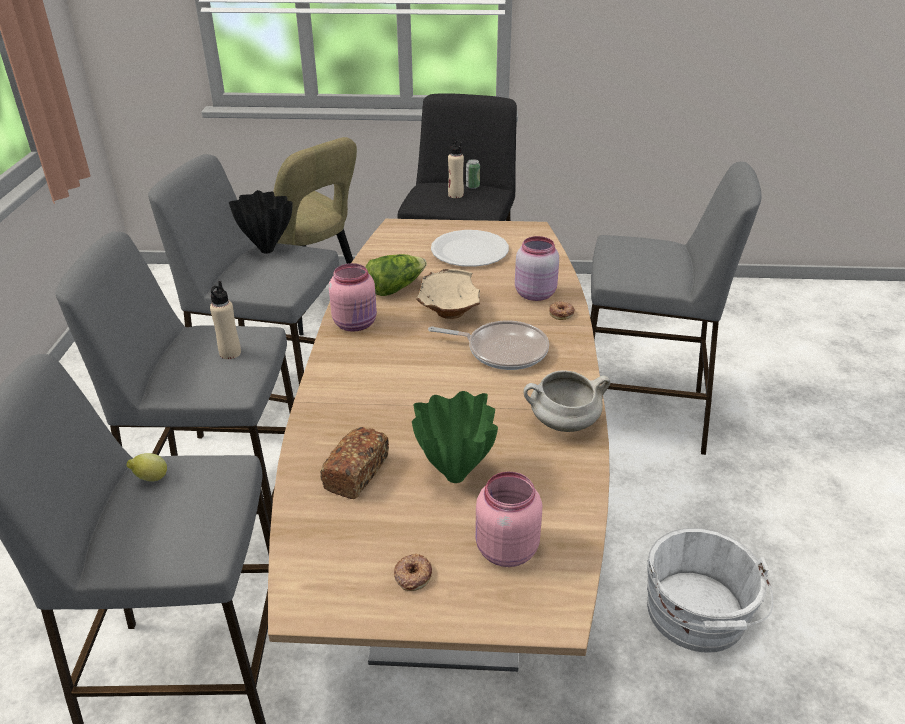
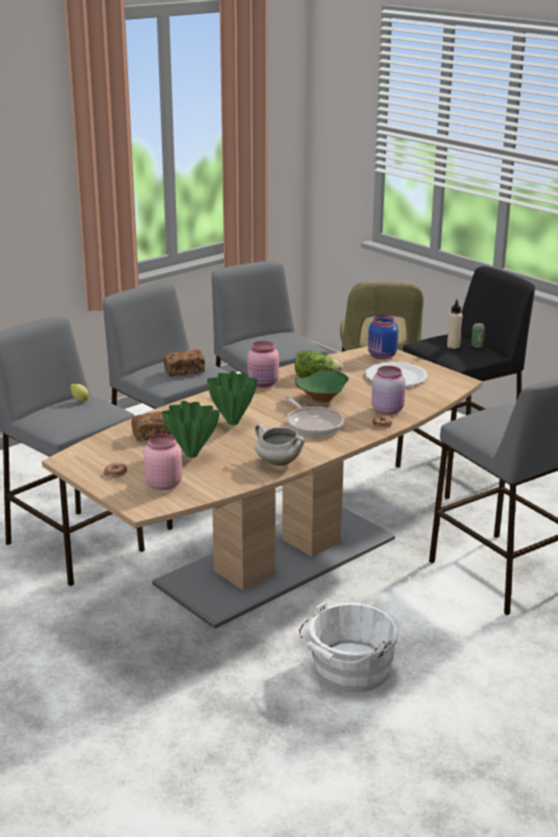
camera: 45 degrees right, 10 degrees down
(230, 353) = (184, 371): beige bottle -> bread
(266, 250) = (283, 335): black vase -> none
(413, 233) = (382, 356): none -> blue jar
(416, 396) = (233, 422): none -> green vase
(447, 312) = (320, 398): beige bowl -> green bowl

